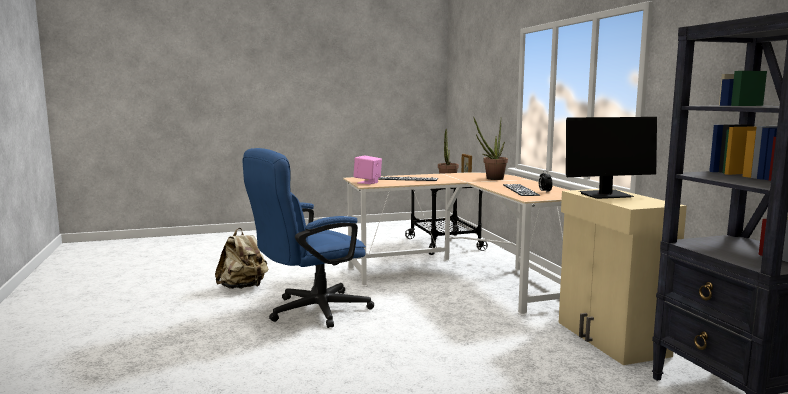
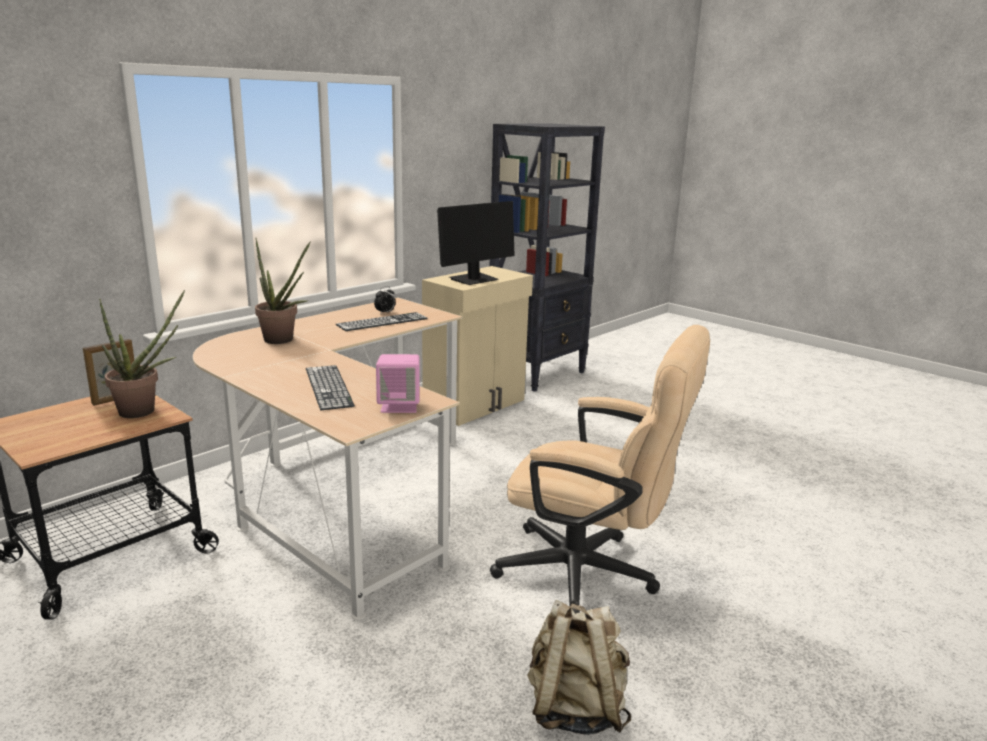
camera: 120 degrees left, 10 degrees up
(310, 311) = (590, 575): blue office chair -> beige office chair
(605, 195) = (474, 279): monitor -> monitor turned 90 degrees clockwise

